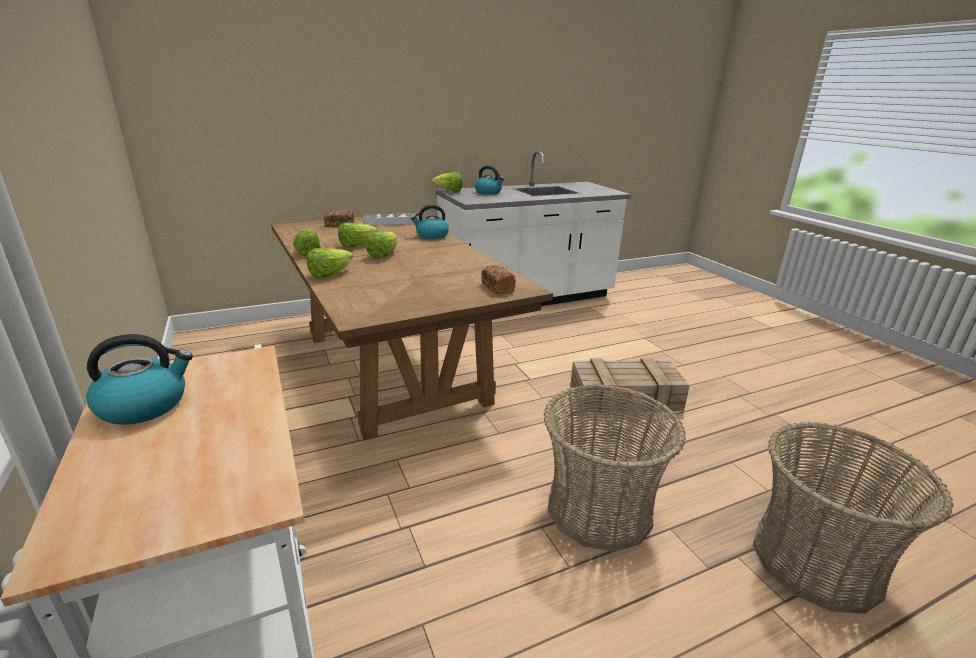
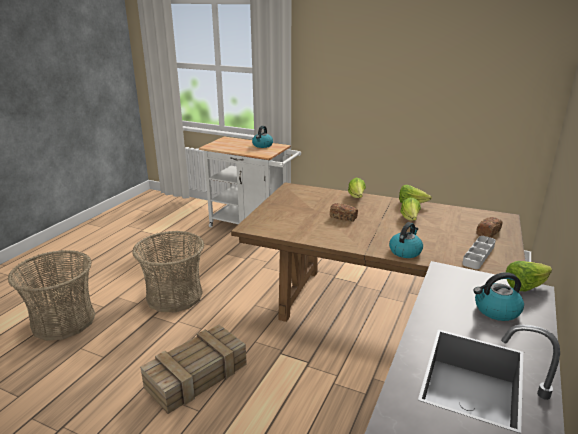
camera: 140 degrees right, 0 degrees up
(383, 255) = (374, 219): lettuce -> none
(497, 287) = (265, 222): bread -> bread (343, 217)

